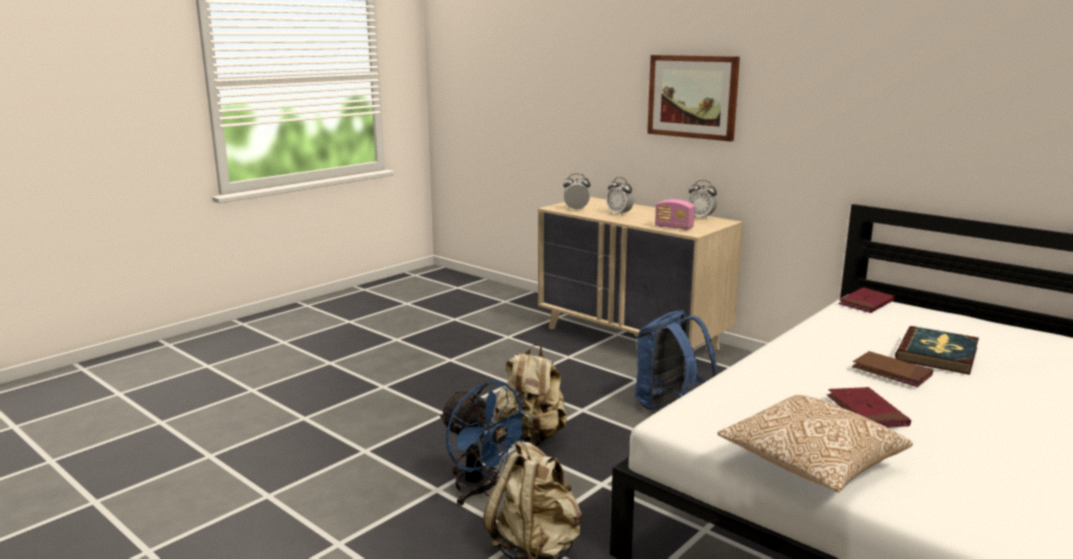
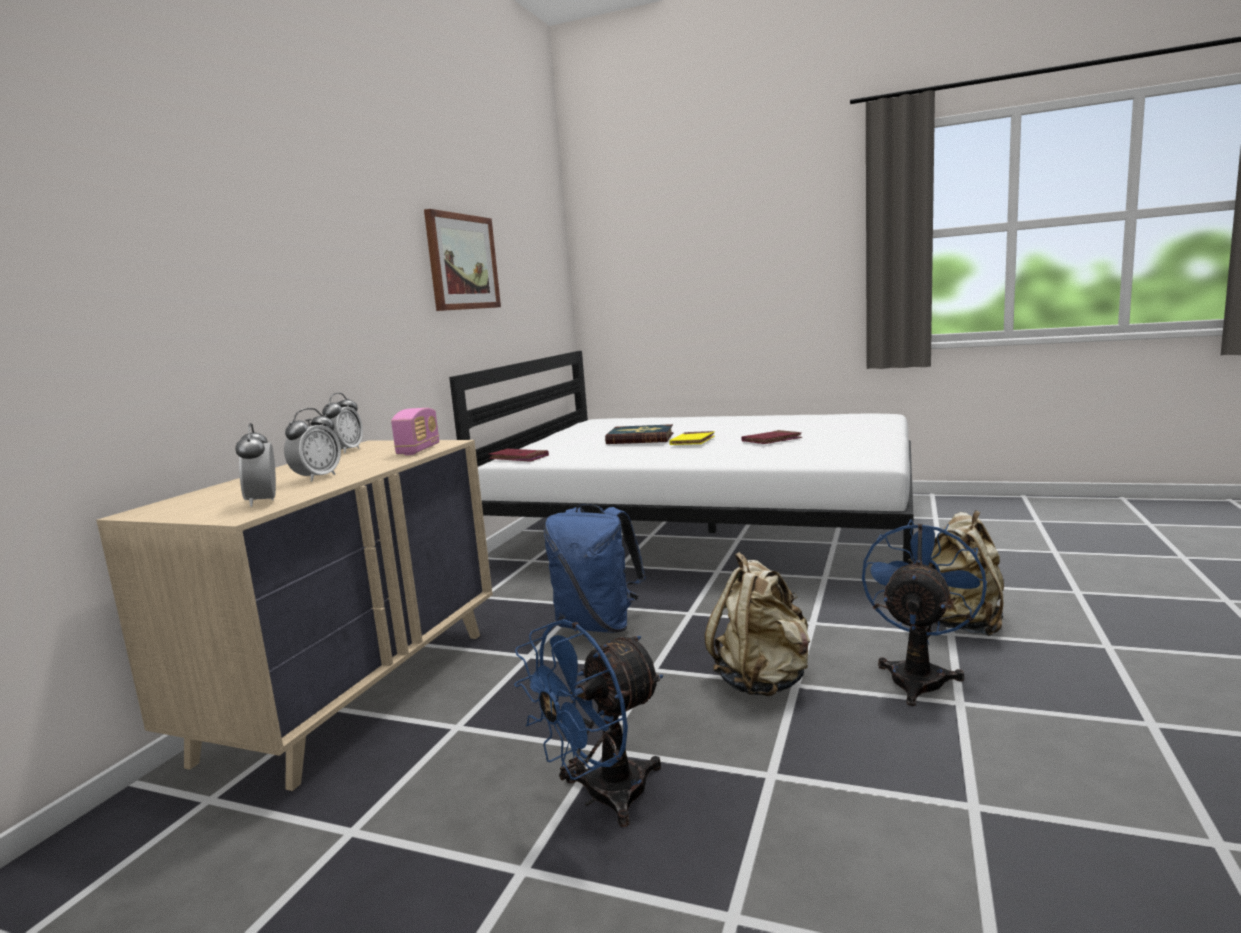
camera: 110 degrees left, 5 degrees down
(474, 377) = (602, 797): none -> blue fan
(692, 96) = (253, 269): picture -> picture (462, 262)
(810, 464) = (871, 440): pillow -> none
(891, 372) = (692, 441): brown book -> yellow book

